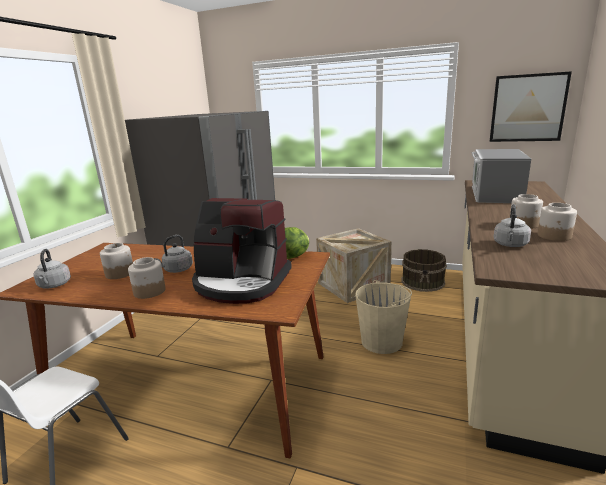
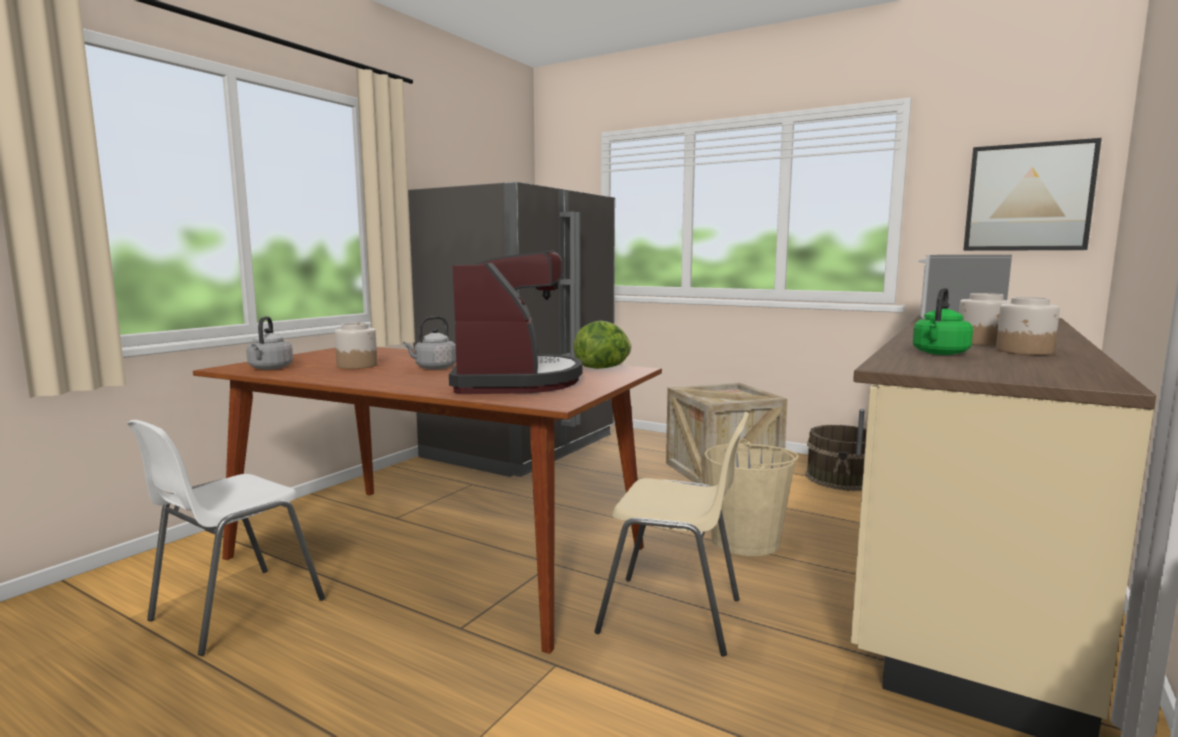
camera: 10 degrees right, 10 degrees down
(149, 291) = (386, 379): jar -> none
(241, 282) = (515, 381): coffee machine -> coffee machine turned 120 degrees counterclockwise
(357, 412) = (674, 616): none -> beige chair
(510, 245) = (939, 353): grey kettle -> green kettle

